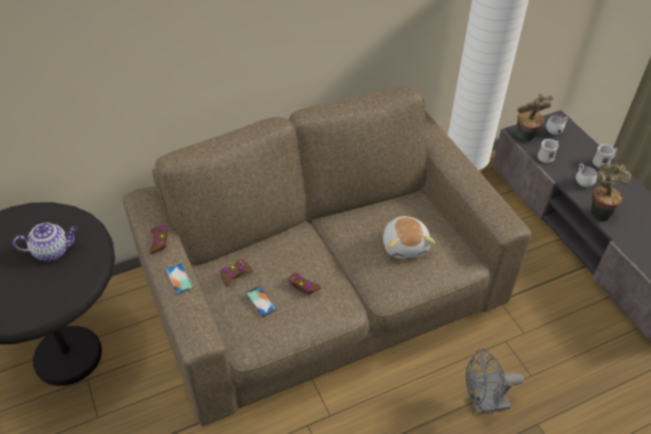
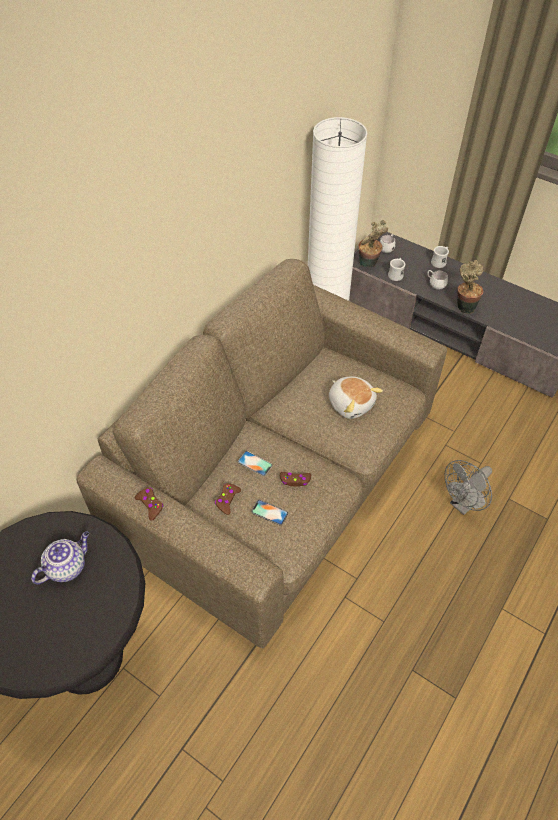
camera: 30 degrees left, 5 degrees up
(179, 279) = (197, 530): phone -> phone (255, 463)

